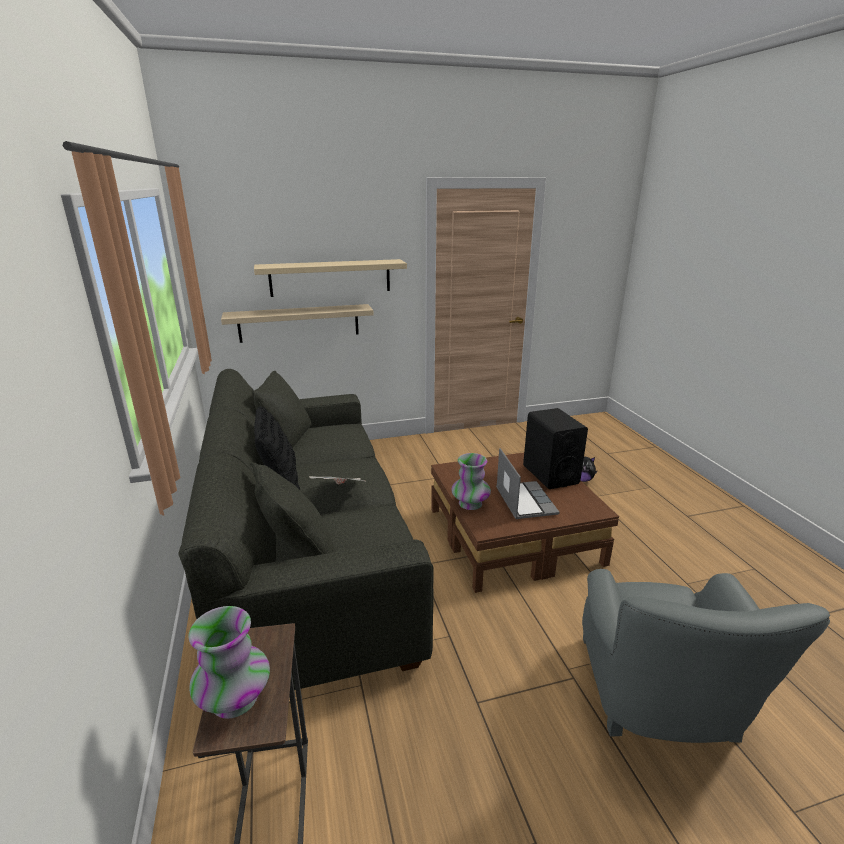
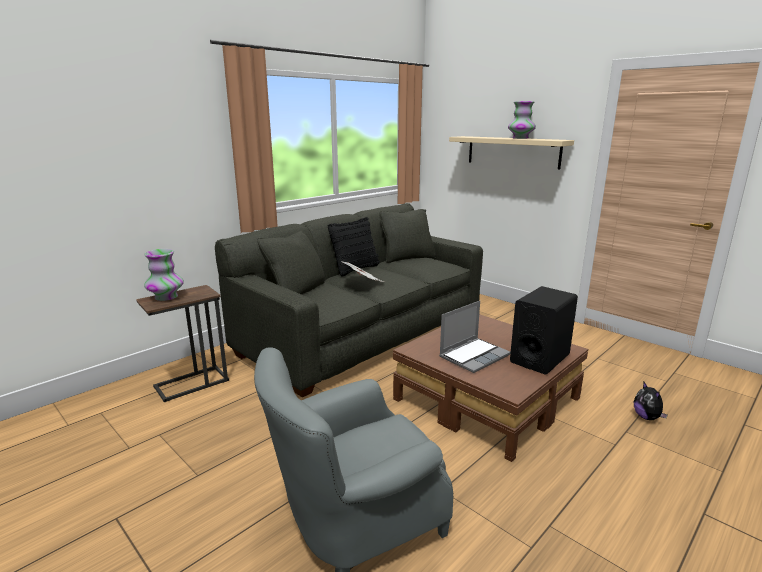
camera: 60 degrees right, 5 degrees down
(299, 323) = (484, 186): beige shelf -> none
(470, 504) = (438, 337): vase -> vase (520, 138)

